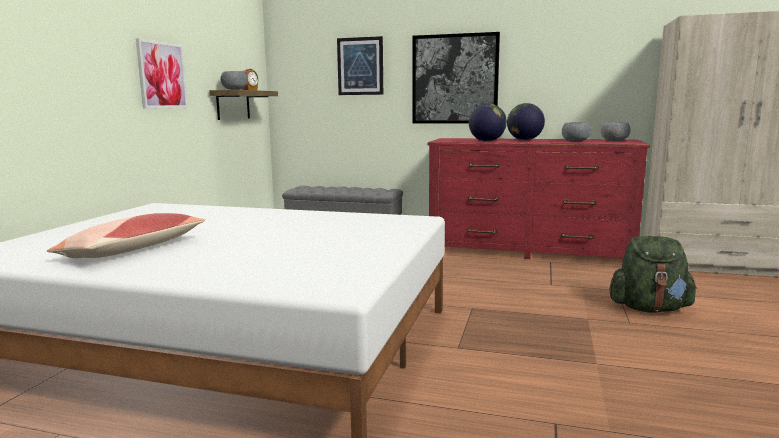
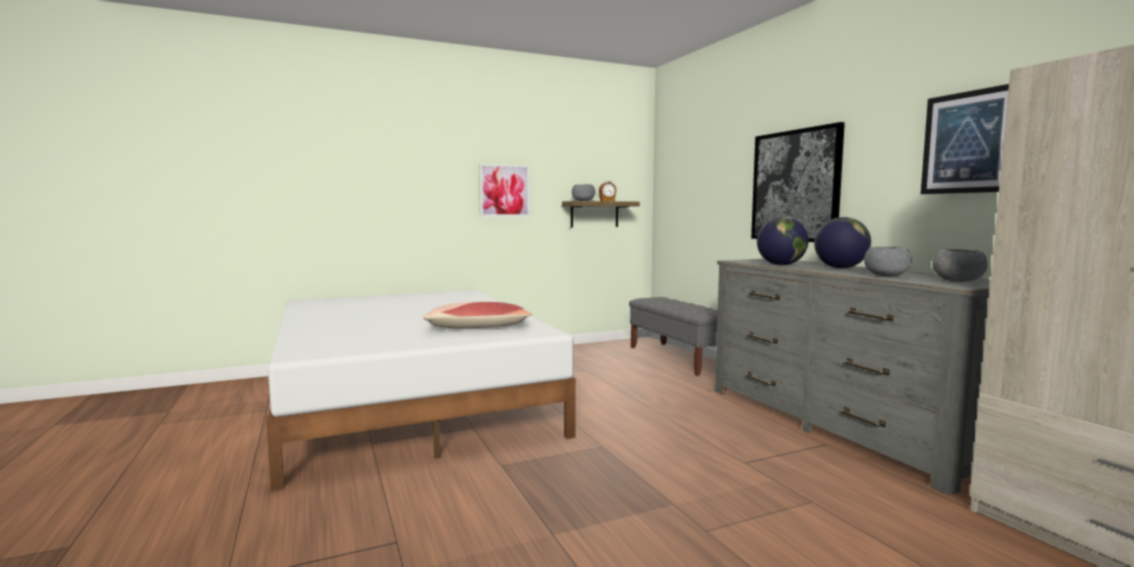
camera: 50 degrees right, 5 degrees down
(133, 250) = (349, 312): pillow -> pillow (477, 328)
(360, 66) = (715, 174): picture -> picture (968, 142)
(528, 251) = (837, 425): red dresser -> grey dresser
(649, 308) = (783, 535): green backpack -> none

